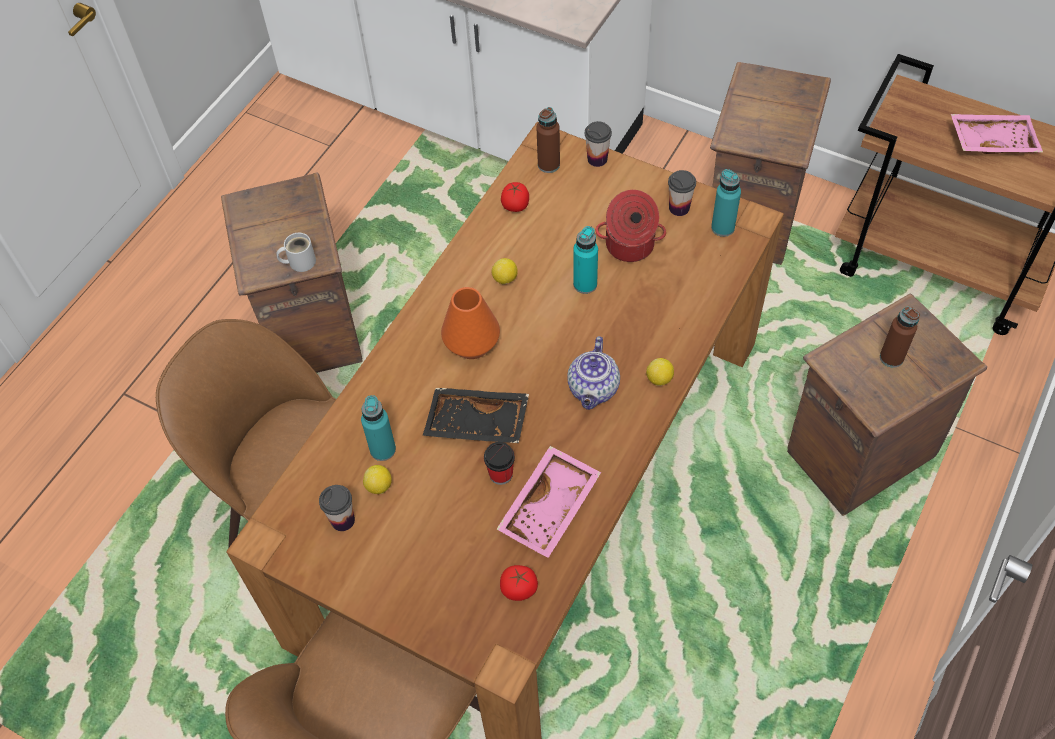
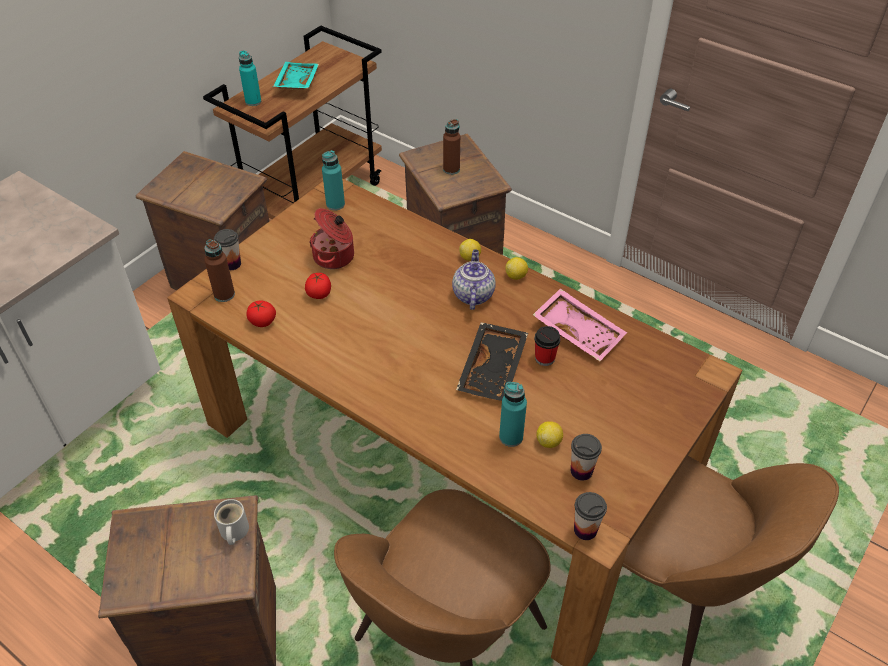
camera: 85 degrees left, 10 degrees down
(471, 344) = (409, 365): orange vase -> none
(505, 279) = (345, 337): lemon -> lemon (516, 276)
(519, 588) = (648, 357): tomato -> tomato (319, 294)
(585, 284) = (366, 287): turquoise bottle -> turquoise bottle (253, 101)
(593, 389) = (472, 294): teapot -> teapot turned 105 degrees counterclockwise
(679, 208) = (306, 224): cup -> cup (585, 530)
(992, 140) = (296, 83): pink tray -> turquoise tray

